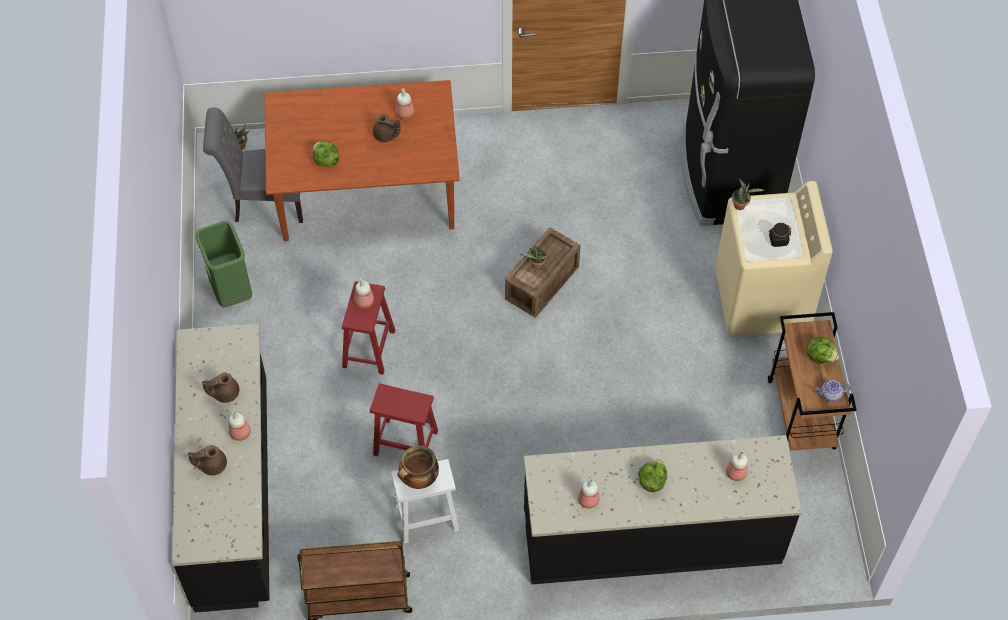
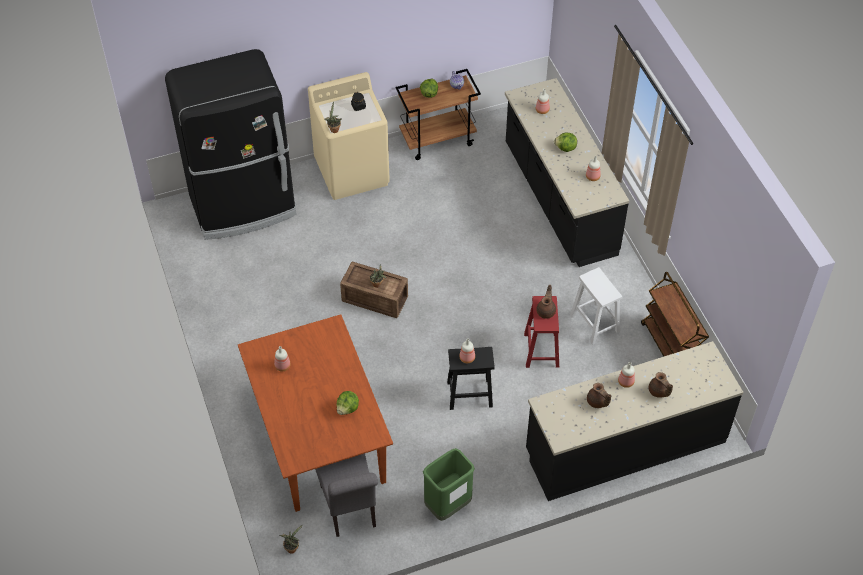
camera: 105 degrees left, 5 degrees down
(369, 347) = (469, 394): red stool -> black stool
(386, 136) = (309, 373): brown teapot -> brown teapot (546, 311)
(419, 480) = (602, 288): cooking pot -> none

